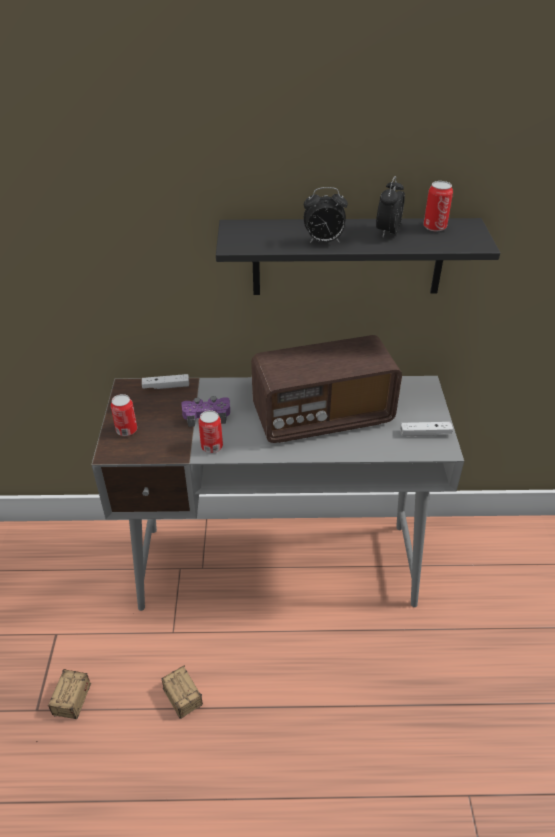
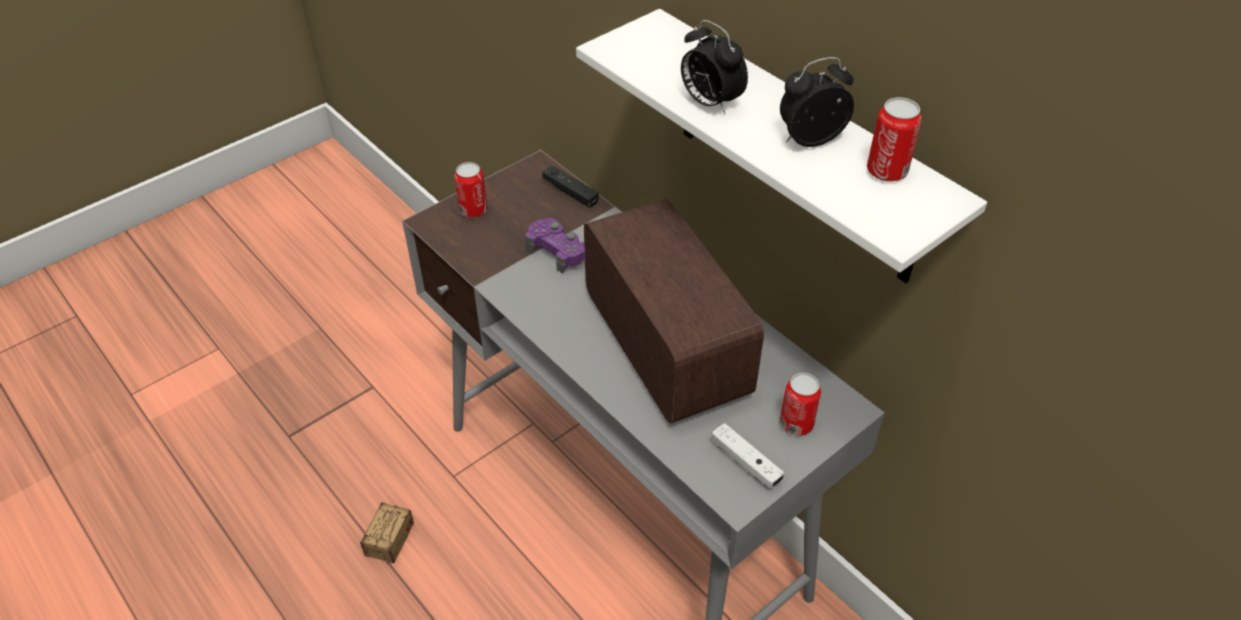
camera: 50 degrees right, 5 degrees up
(61, 725) = (288, 466): storage box -> none
(166, 386) = (570, 192): white game controller -> black game controller
(212, 447) = (515, 287): can -> can (796, 424)
(322, 417) = (665, 346): radio -> radio turned 150 degrees counterclockwise
(347, 257) = (797, 150): black shelf -> white shelf

